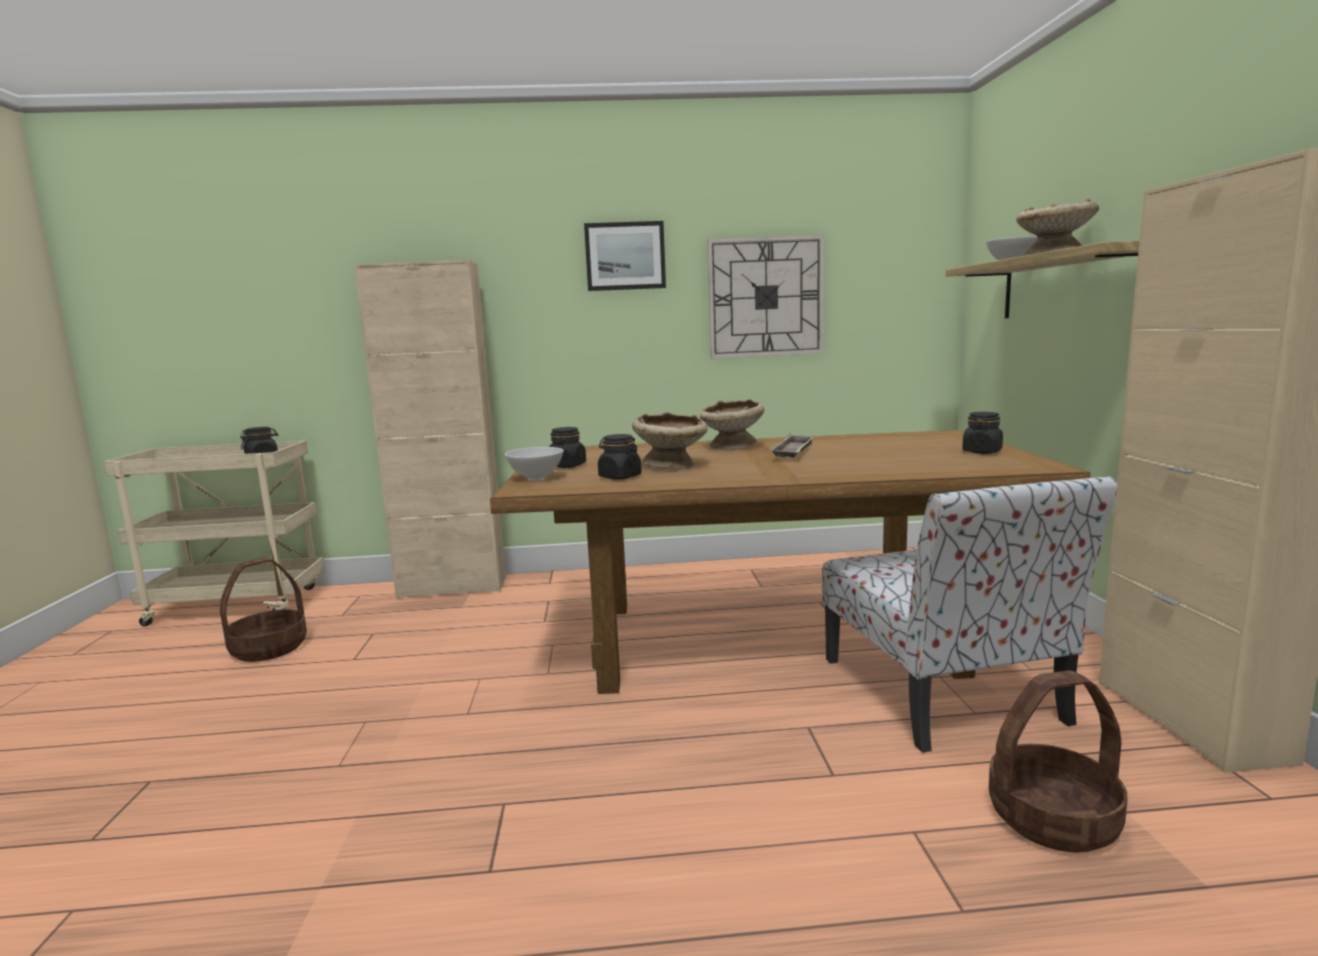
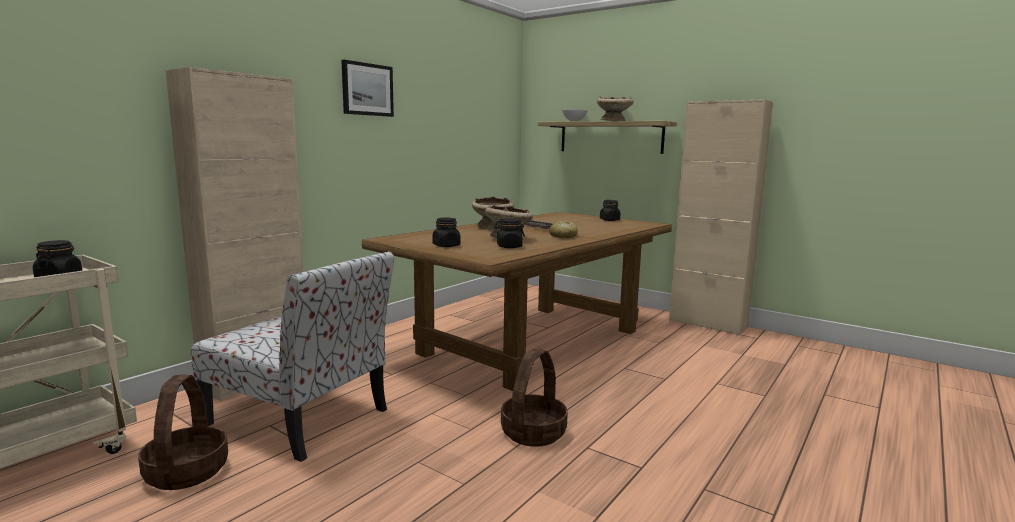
camera: 50 degrees left, 0 degrees up
(537, 478) = (464, 253): white bowl -> none
(760, 471) = (563, 236): none -> bread
(765, 297) = (442, 129): wall clock -> none
(943, 692) = (637, 340): chair -> chair (301, 418)
(1052, 819) = (734, 363): basket -> basket (533, 432)

